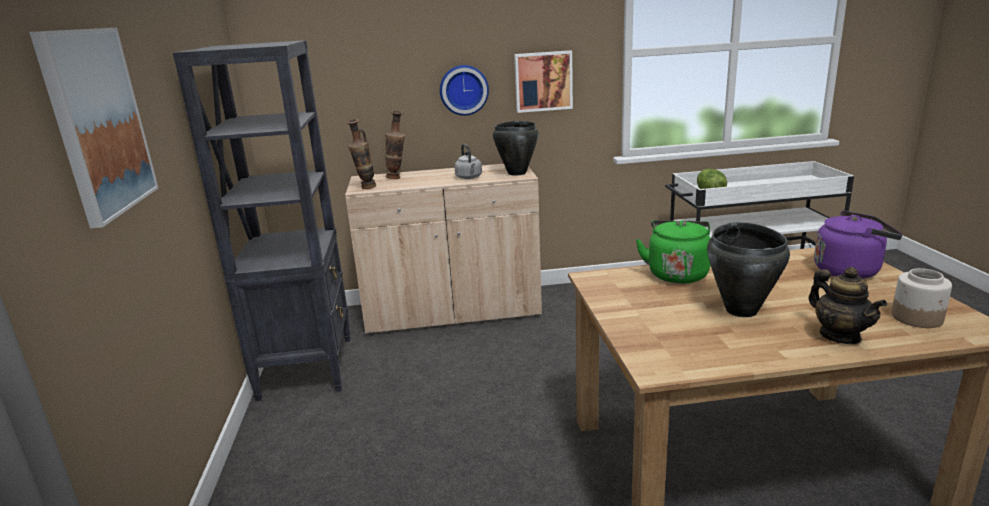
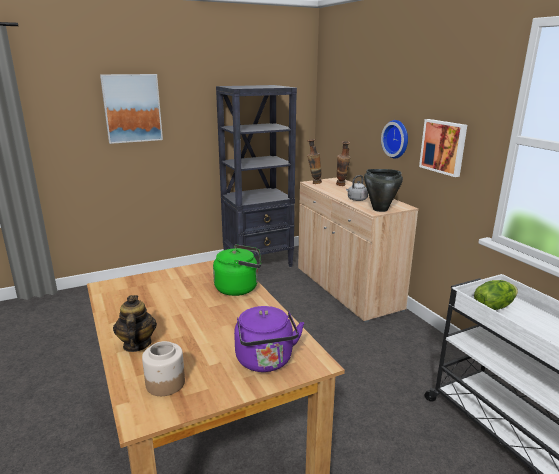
camera: 70 degrees right, 0 degrees up
(741, 310) = (178, 310): black cooking pot -> none
(840, 336) = (136, 344): teapot -> teapot turned 120 degrees clockwise

